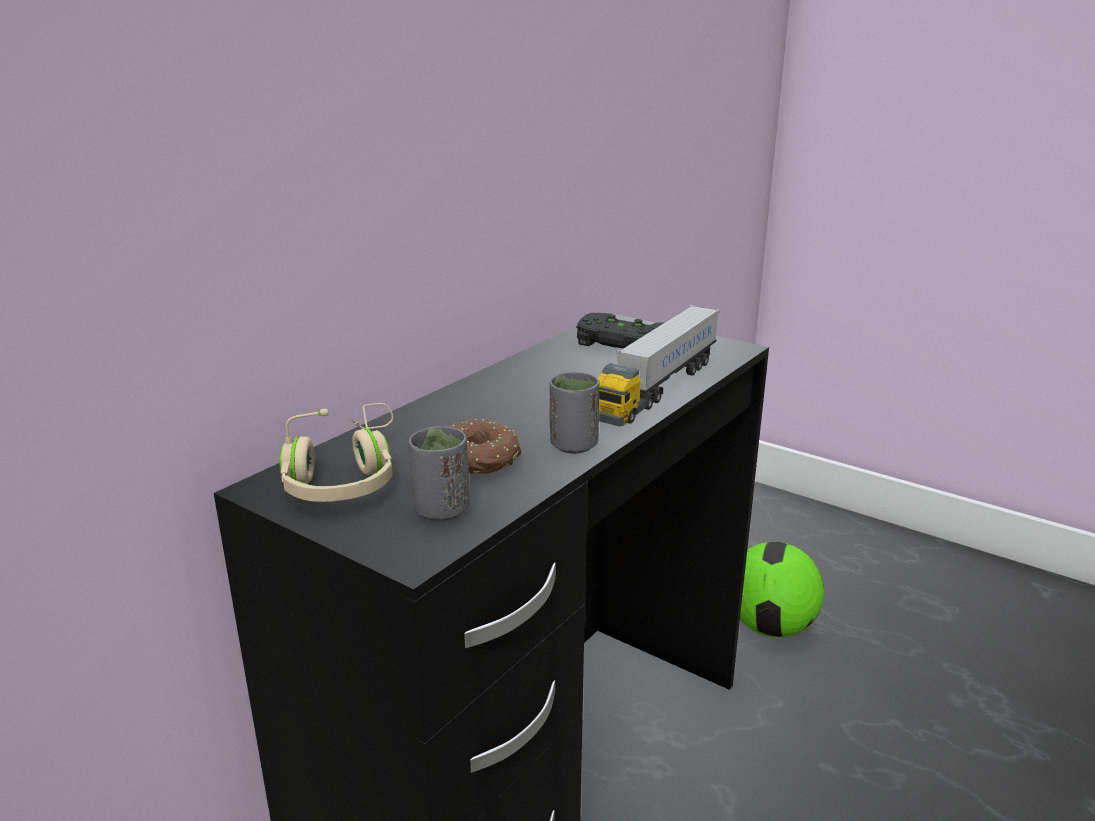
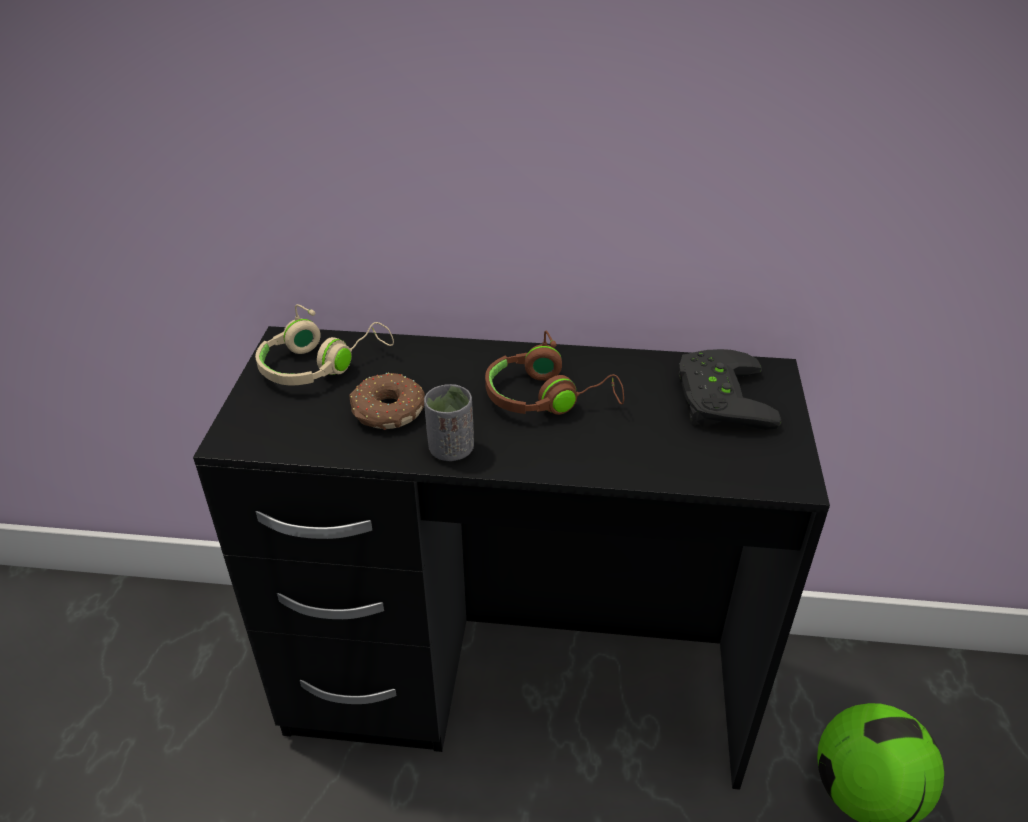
camera: 60 degrees right, 15 degrees up
(441, 510) = (299, 426): grey cup -> none
(548, 392) = (548, 397): none -> brown headphones
(658, 388) = (620, 458): toy truck -> none

